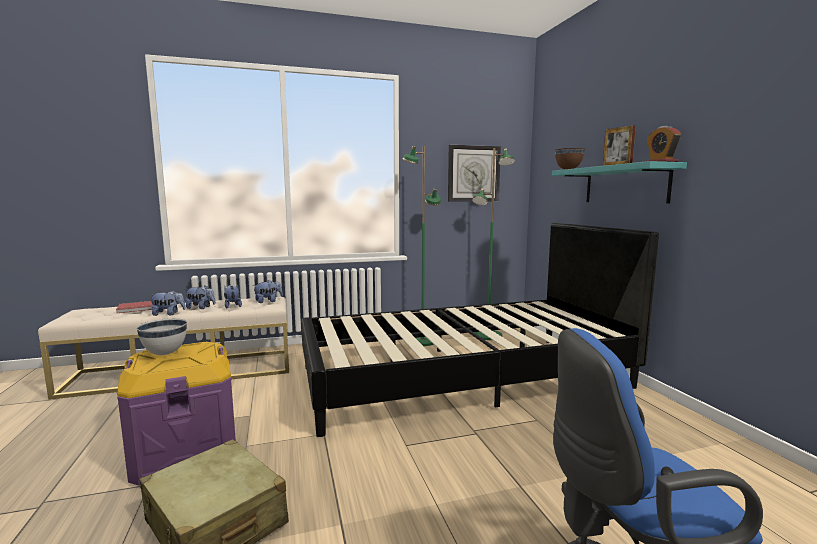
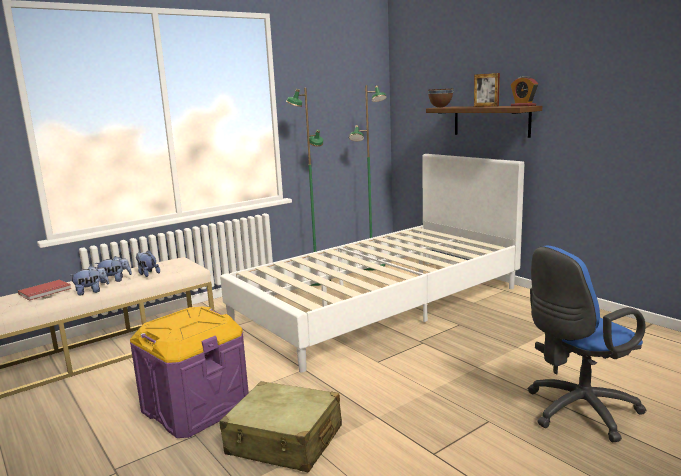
camera: 20 degrees left, 5 degrees up
(164, 354) = (171, 323): white bowl -> none
(268, 301) = (178, 263): plush toy -> none
(463, 377) = (380, 305): black bed -> white bed
(473, 174) = (343, 109): wall clock -> none
(625, 185) = (491, 121): turquoise shelf -> brown shelf

